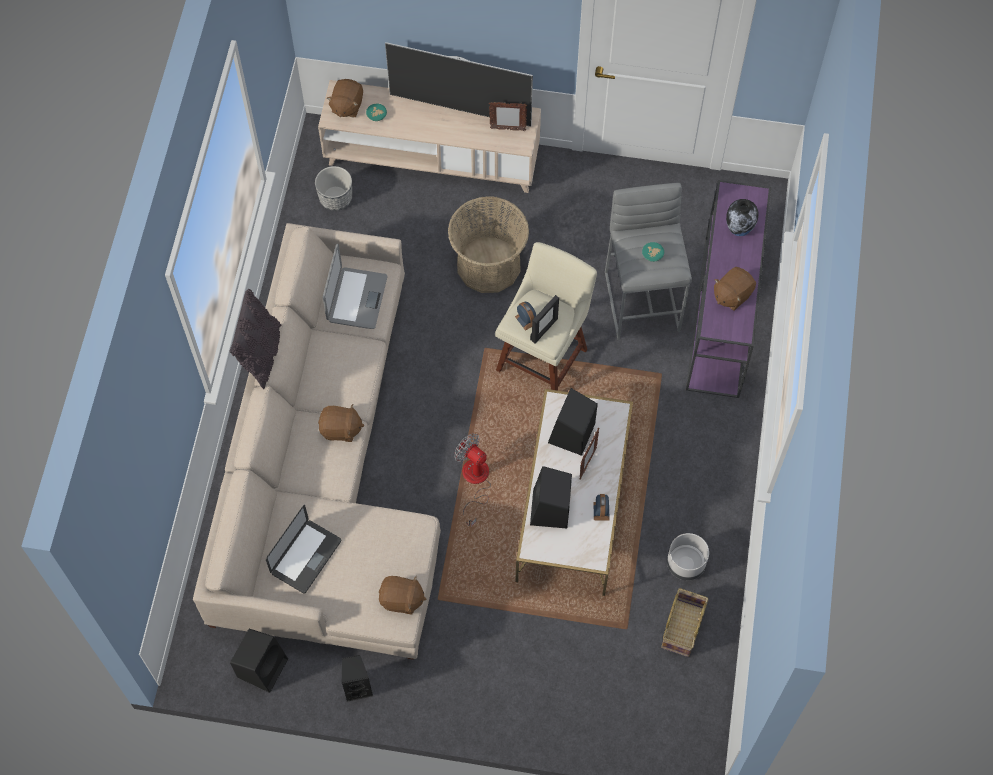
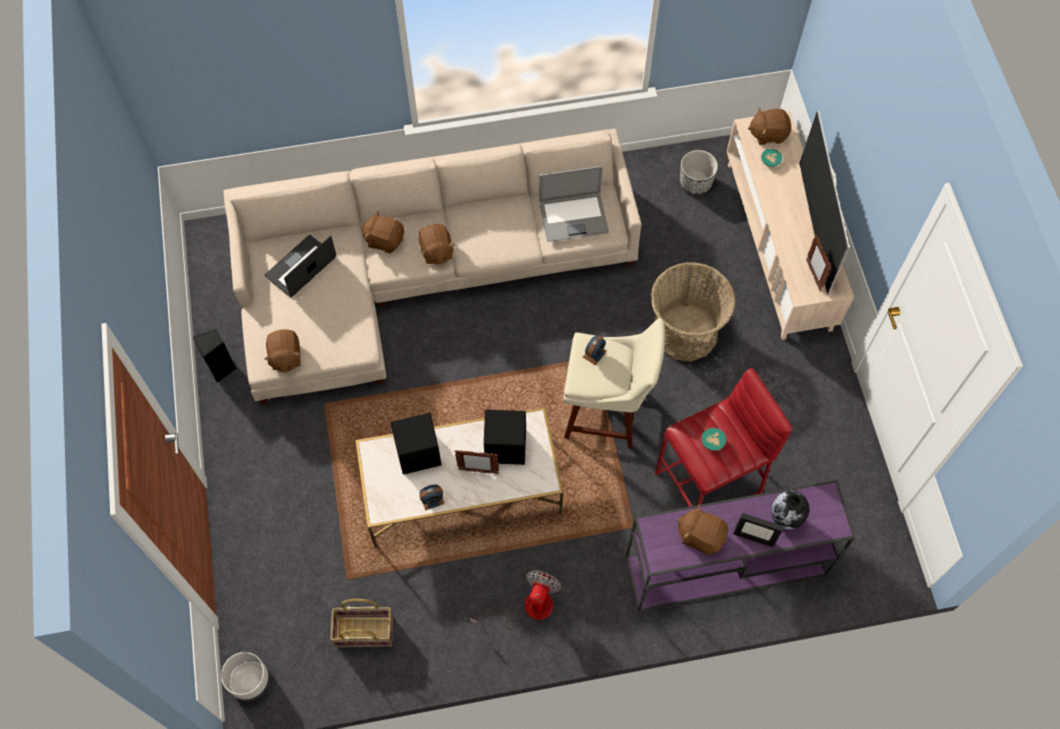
camera: 70 degrees right, 0 degrees up
(261, 355) = (464, 150): black pillow -> none
(262, 666) = (220, 288): black speaker -> none
(306, 557) = (301, 267): laptop -> laptop turned 120 degrees clockwise
(307, 472) = (384, 240): none -> brown plush toy
(474, 481) = (452, 395): fan -> fan (527, 608)
(544, 329) = (590, 373): picture frame -> picture frame (754, 537)
(643, 300) = (709, 483): grey stool -> red stool
(685, 564) = (433, 614): grey planter -> grey planter (250, 681)

